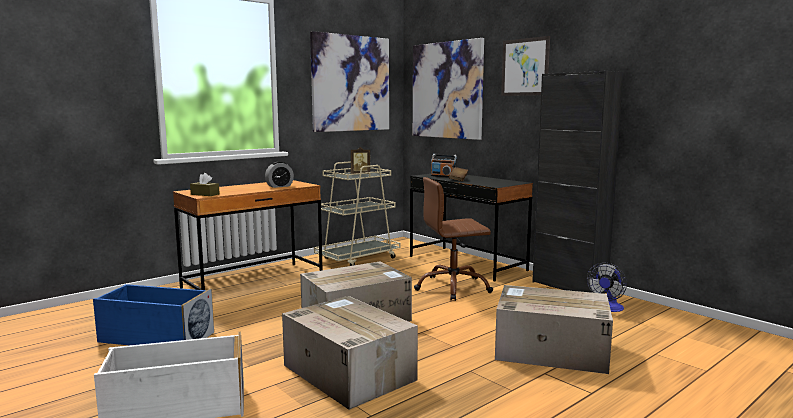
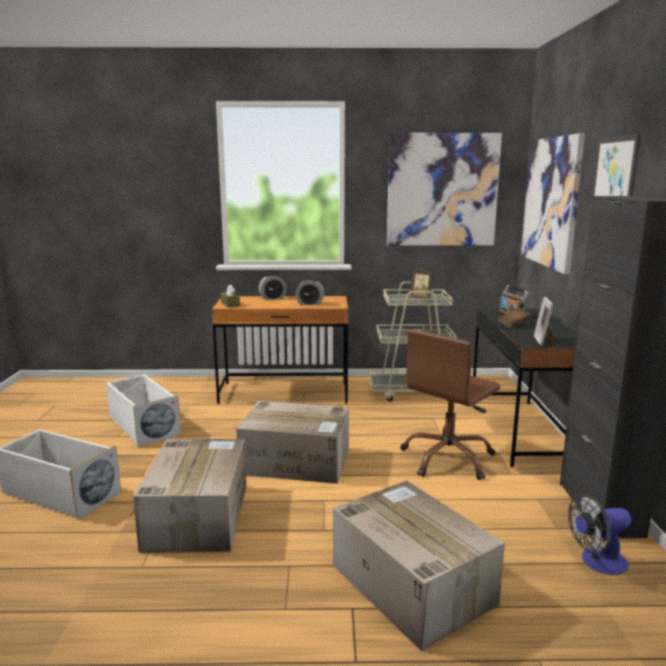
camera: 40 degrees right, 5 degrees up
(155, 338) = (143, 425): blue storage box -> white storage box
(232, 187) = (272, 298): none -> alarm clock
(453, 287) = (448, 458): brown office chair -> brown office chair turned 75 degrees counterclockwise
(498, 183) = (544, 341): none -> picture frame

